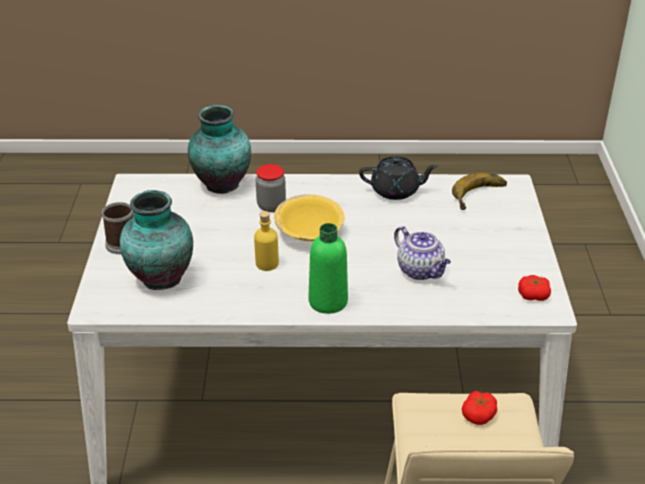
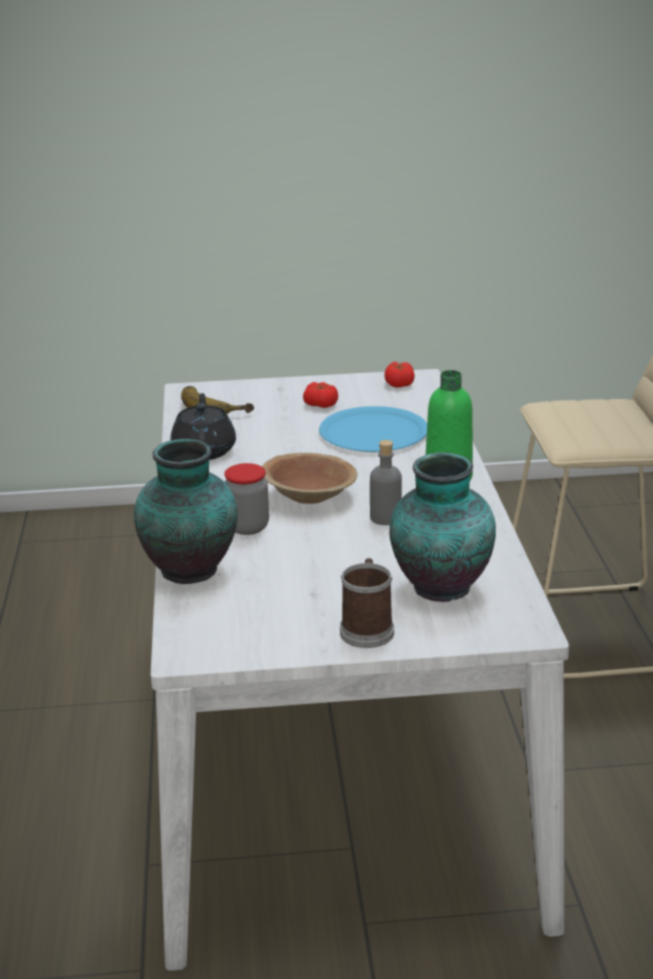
camera: 95 degrees left, 10 degrees down
(267, 264) = (385, 518): yellow bottle -> grey bottle
(309, 233) = (310, 497): yellow bowl -> brown bowl
(421, 271) = (373, 432): teapot -> blue plate
(478, 415) = (569, 418): tomato -> tomato (321, 404)

